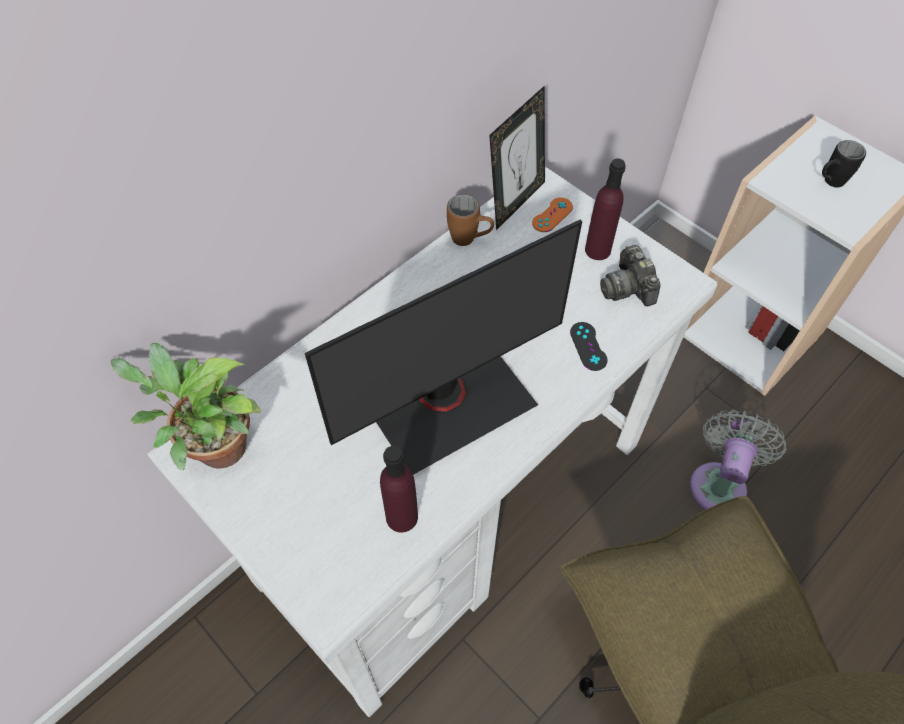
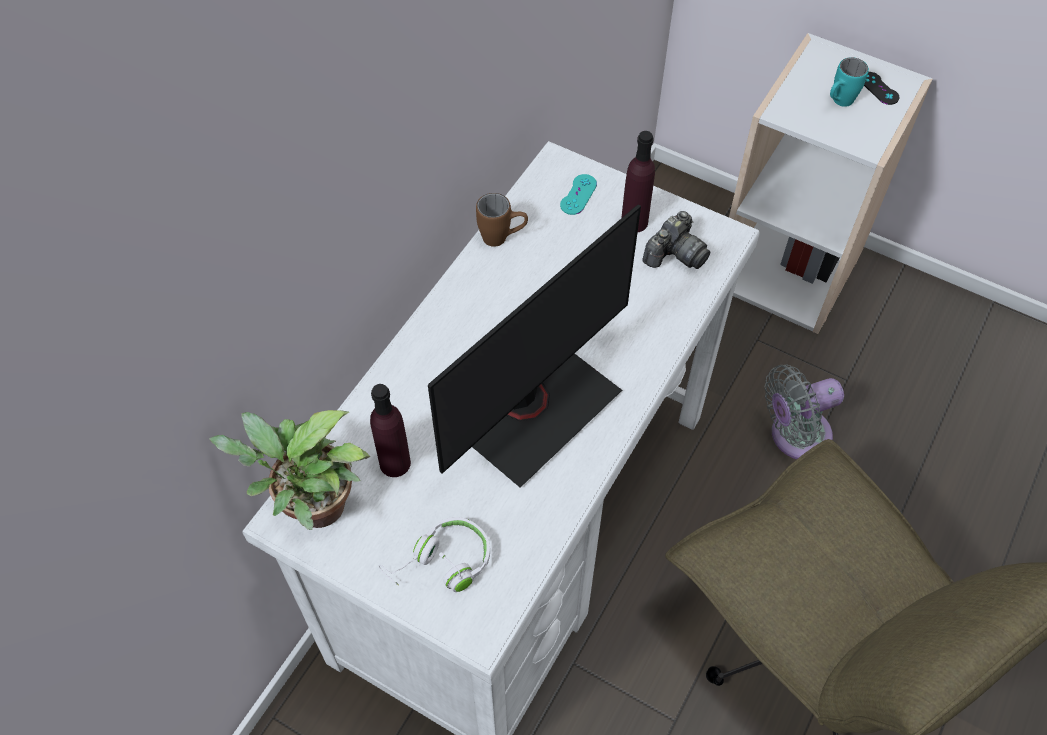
camera: 15 degrees left, 0 degrees up
(314, 532) = (442, 564): none -> white headphones
(402, 517) = (523, 529): purple bottle -> purple bottle (395, 463)
(515, 202) = (536, 188): picture frame -> none
(552, 215) = (578, 194): orange game controller -> turquoise game controller
(588, 346) = (653, 322): black game controller -> black game controller (879, 88)
(628, 287) = (675, 254): camera -> camera turned 105 degrees counterclockwise
(719, 483) = (794, 436): grey fan -> grey fan turned 120 degrees counterclockwise
(829, 183) = (838, 103): black mug -> turquoise mug

